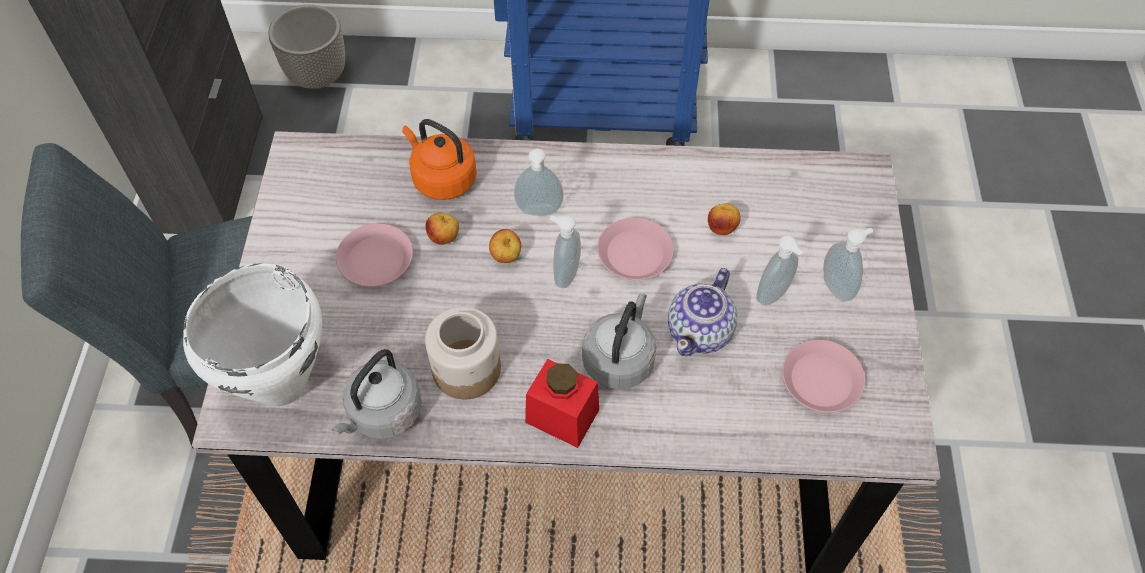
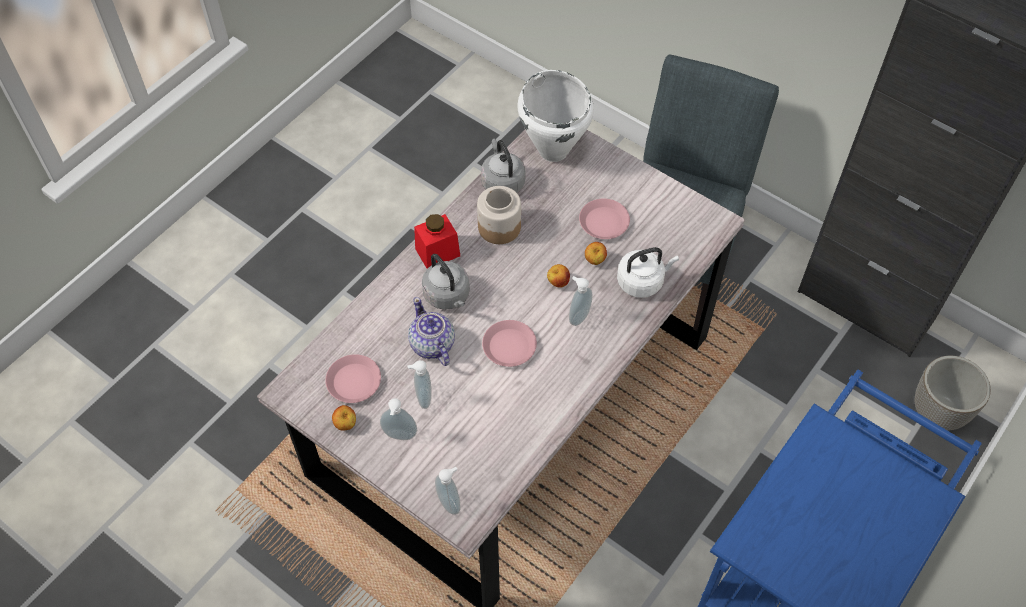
camera: 125 degrees right, 0 degrees up
(442, 179) = (642, 281): orange kettle -> white kettle
(564, 274) = (523, 303): soap dispenser -> soap dispenser (450, 502)
(721, 228) = (490, 404): apple -> apple (345, 424)

